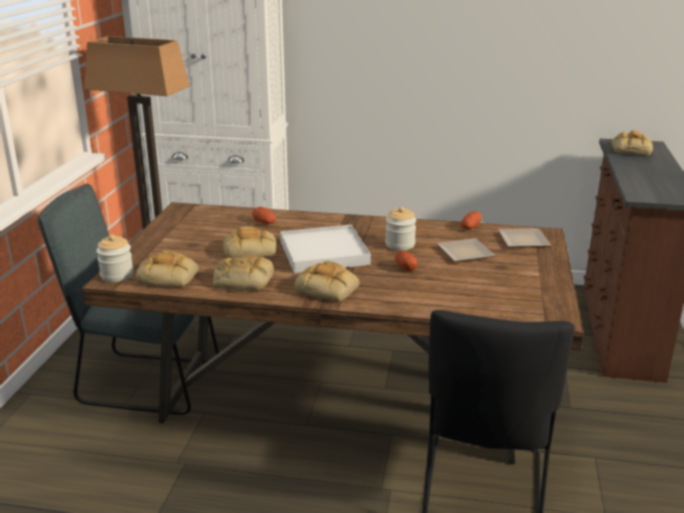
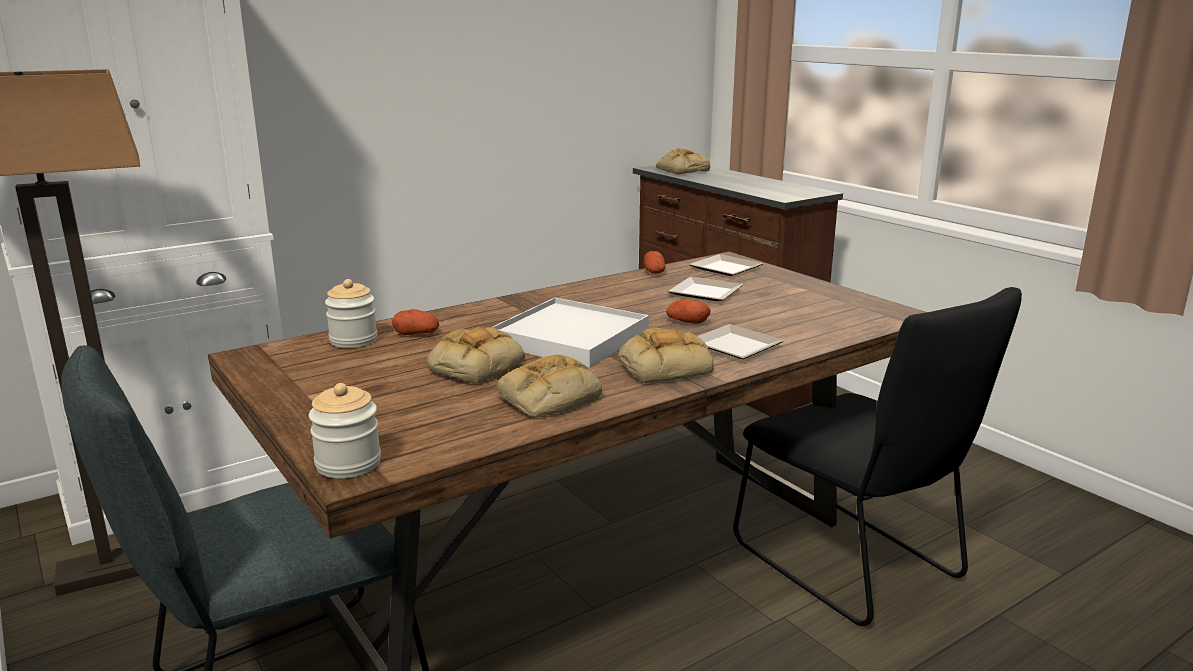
camera: 45 degrees left, 5 degrees down
(169, 276) = (438, 432): bread -> none
(395, 294) = (739, 346): none -> plate
(400, 244) = (629, 305): jar -> jar (353, 340)

